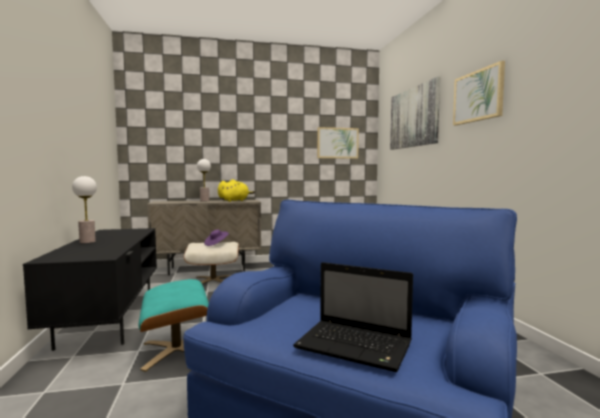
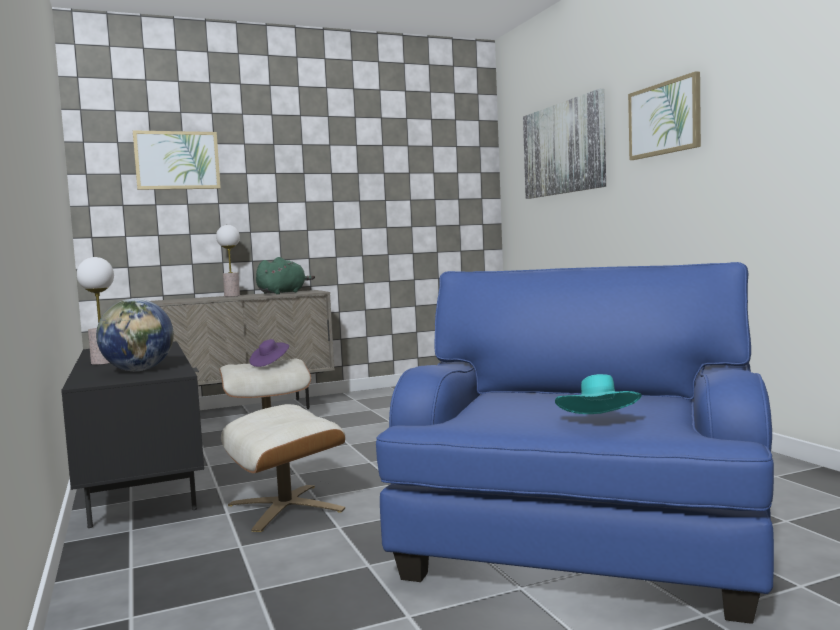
camera: 10 degrees left, 0 degrees up
(92, 251) = (139, 370): none -> globe
(177, 351) = (286, 507): turquoise ottoman -> beige ottoman
(234, 201) = (283, 293): yellow plush toy -> green plush toy
(337, 143) = (438, 191): picture -> picture (177, 160)
(356, 346) = (599, 422): laptop -> turquoise hat

